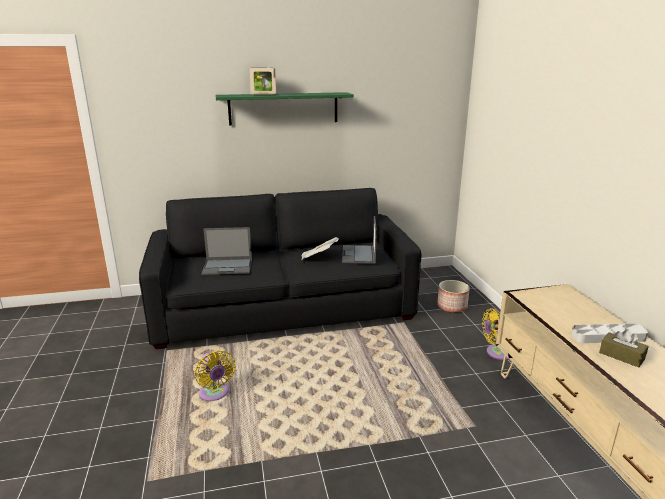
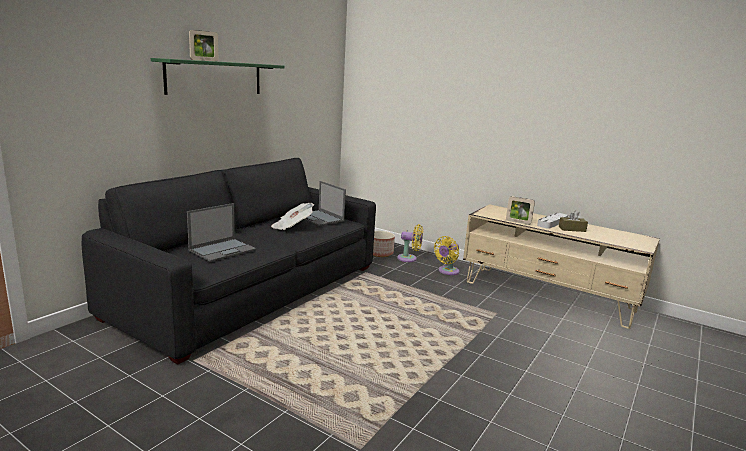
camera: 45 degrees left, 5 degrees down
(215, 394) = (306, 370): yellow fan -> yellow fan (409, 259)
(551, 320) = (518, 222): none -> picture frame

